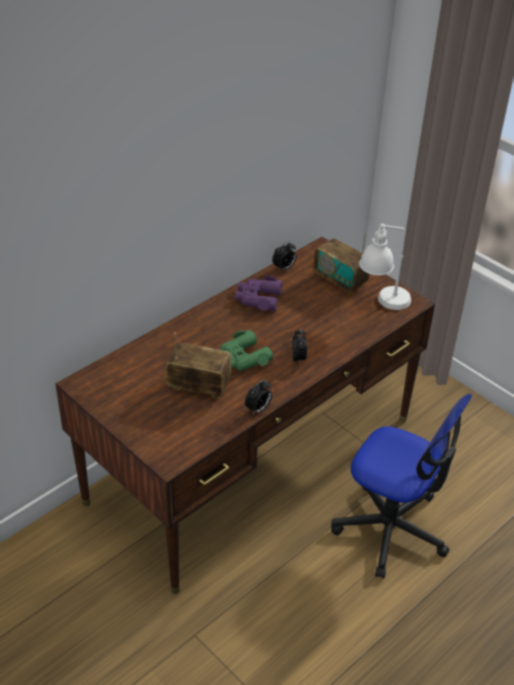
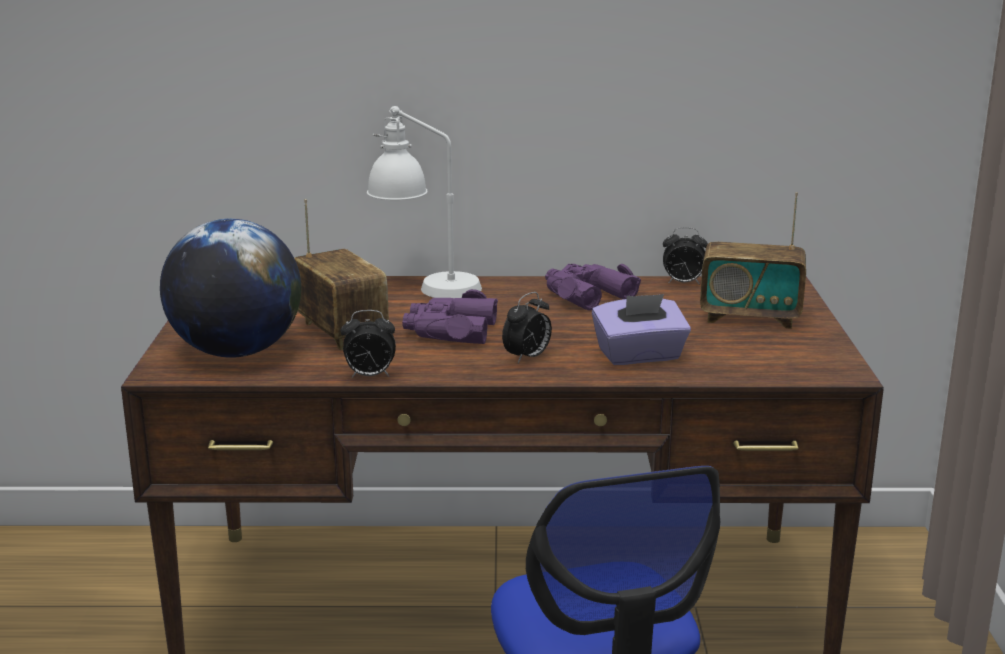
camera: 45 degrees right, 20 degrees down
(177, 429) = (236, 352): none -> globe
(242, 358) = (450, 331): green binoculars -> purple binoculars
(336, 332) = (639, 356): none -> purple tissue box
(340, 281) = (750, 317): radio -> radio turned 75 degrees counterclockwise
(382, 304) = (778, 357): white table lamp -> white table lamp (424, 287)

